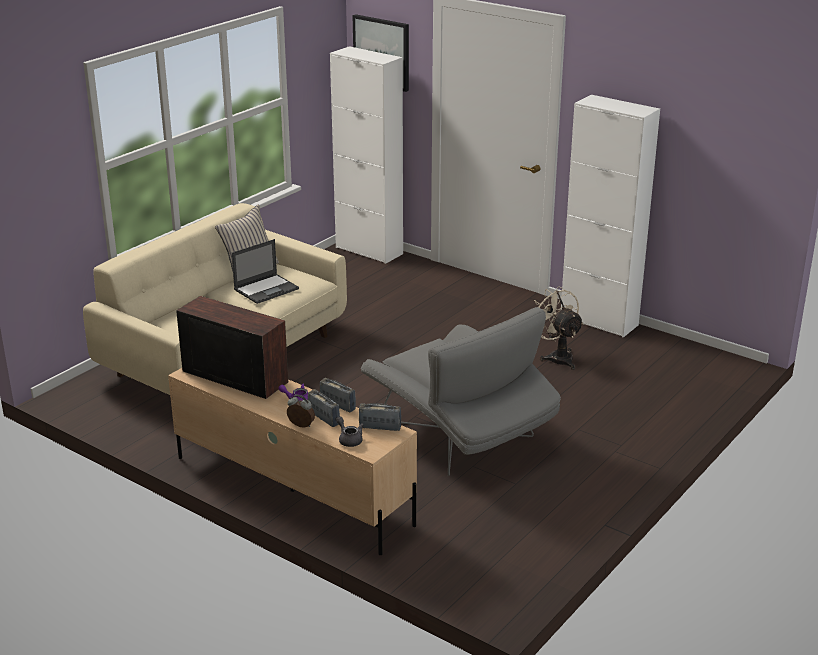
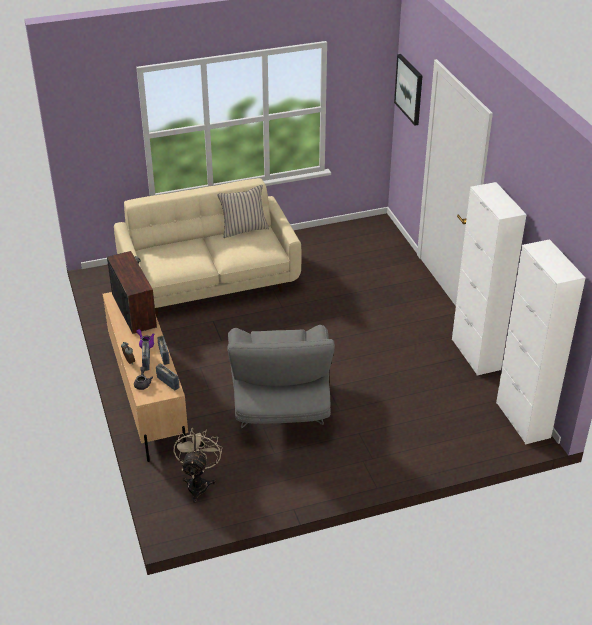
camera: 35 degrees right, 10 degrees up
(267, 289) = (237, 248): laptop -> none
(369, 250) = (383, 231): white cabinet -> white cabinet (523, 420)
(557, 357) = (411, 371): beige fan -> beige fan (198, 483)

